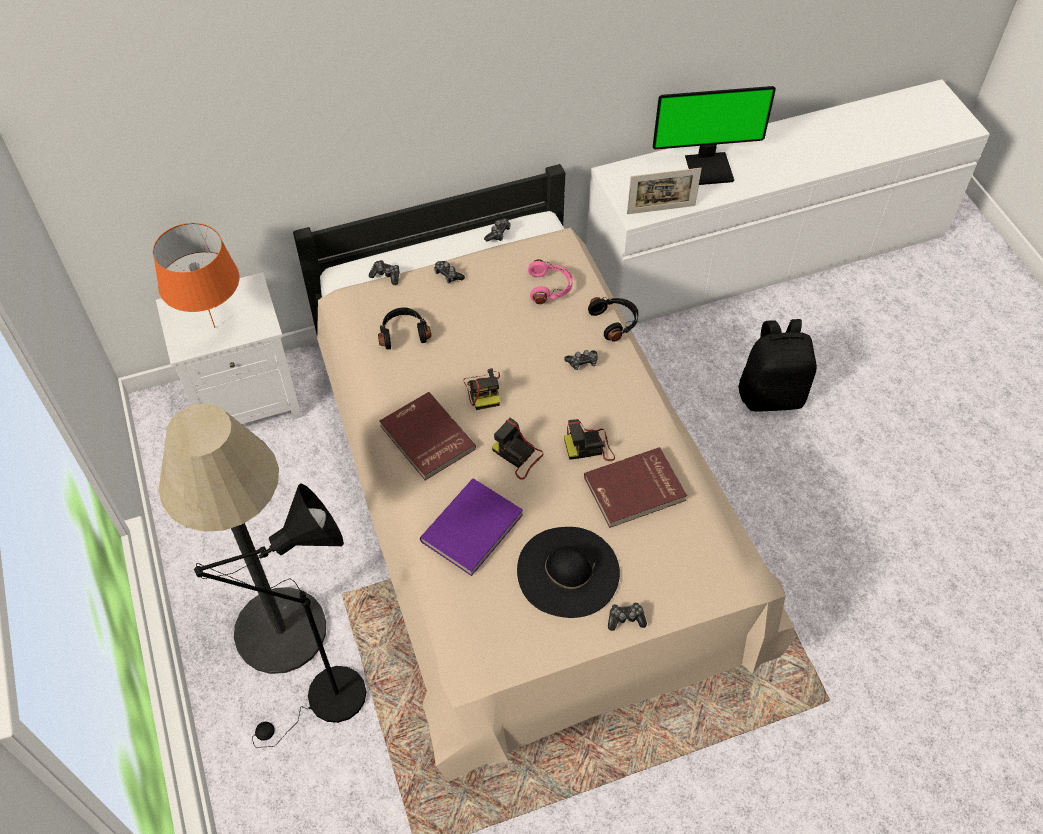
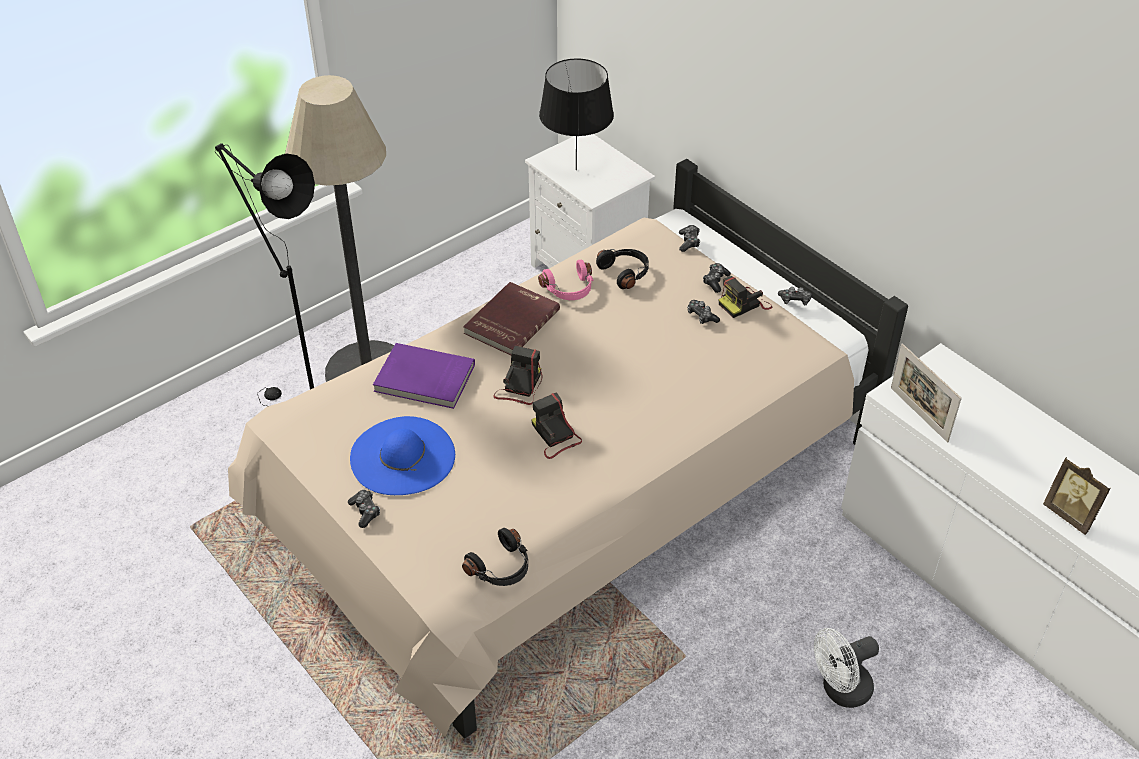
camera: 70 degrees right, 10 degrees down
(214, 328) = (575, 169): orange table lamp -> black table lamp
(484, 390) = (586, 344): camera -> camera (744, 304)
(550, 288) = (745, 356): pink headphones -> pink headphones (569, 290)
(568, 571) = (402, 456): black hat -> blue hat
(582, 362) = (660, 405): game controller -> game controller (701, 316)
(615, 322) = (731, 418): black headphones -> black headphones (501, 568)
(635, 490) = (517, 484): red book -> none
(709, 167) = (1021, 442): monitor -> none
(771, 394) = (840, 690): black backpack -> white fan
(784, 172) = (1070, 515): none -> picture frame

